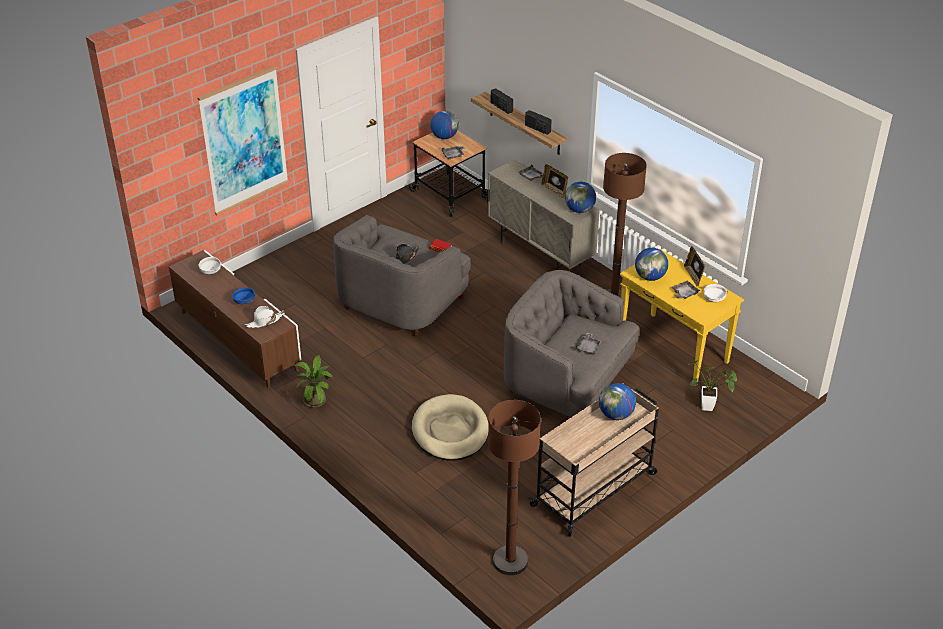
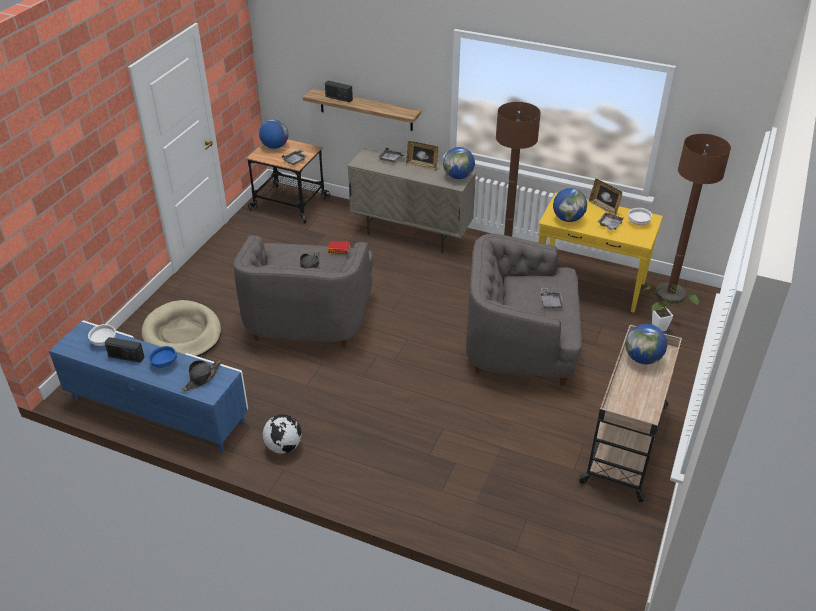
camera: 25 degrees left, 0 degrees up
(238, 341) = (158, 411): brown tv stand -> blue tv stand
(244, 141) = (95, 184): picture -> none
(265, 321) = (202, 378): white hat -> black hat
(316, 399) = (284, 446): potted plant -> globe
(450, 431) = (446, 432): beige dog bed -> beige dog bed (182, 334)
(510, 561) = (605, 553): brown floor lamp -> brown floor lamp (670, 294)
(537, 129) = (388, 108): radio -> radio (126, 357)

